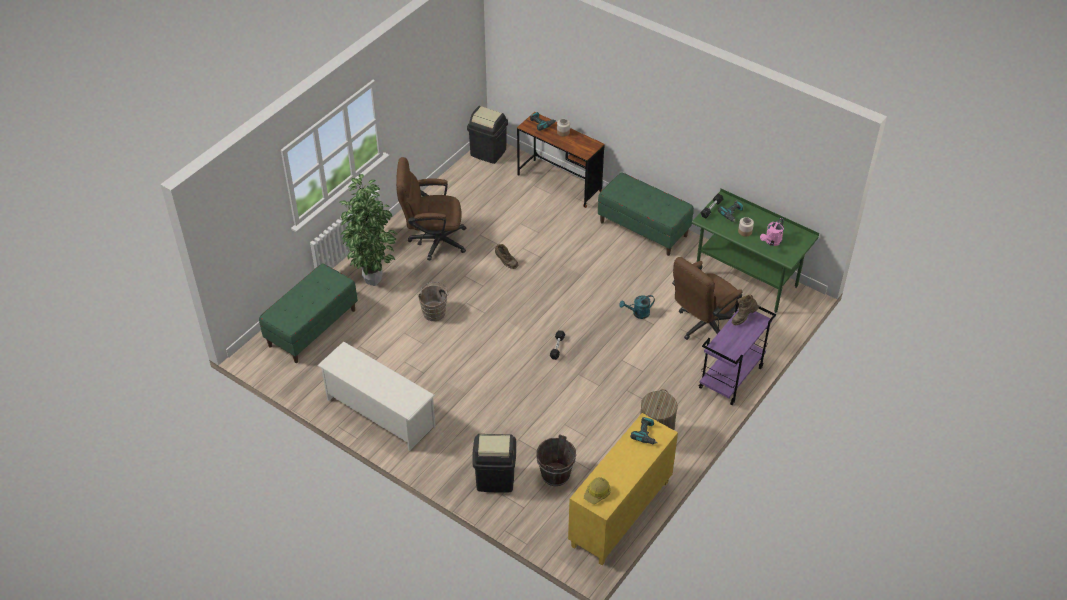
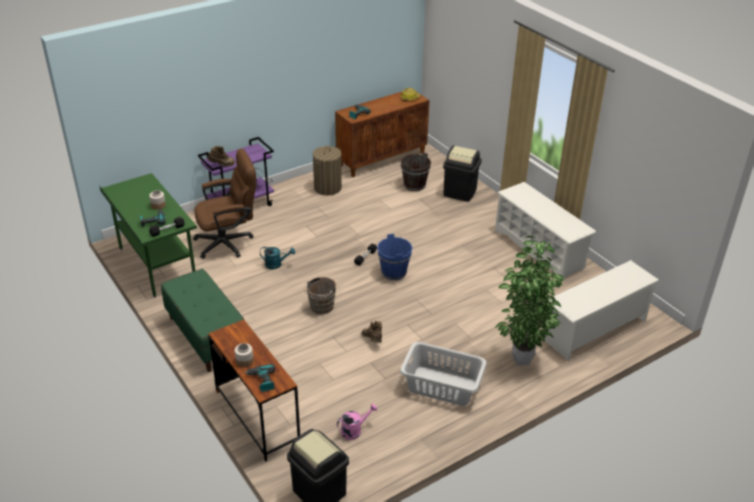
camera: 160 degrees left, 10 degrees down
(312, 327) = (594, 330): green bench -> white shoe rack
(432, 240) = (442, 386): brown office chair -> grey laundry basket
(434, 311) = (466, 313): brown bucket -> brown bucket (320, 307)
(520, 337) = (394, 272): none -> blue bucket
(620, 515) = (382, 158): yellow cabinet -> brown cabinet
(771, 242) = (145, 193): pink watering can -> pink watering can (354, 430)

